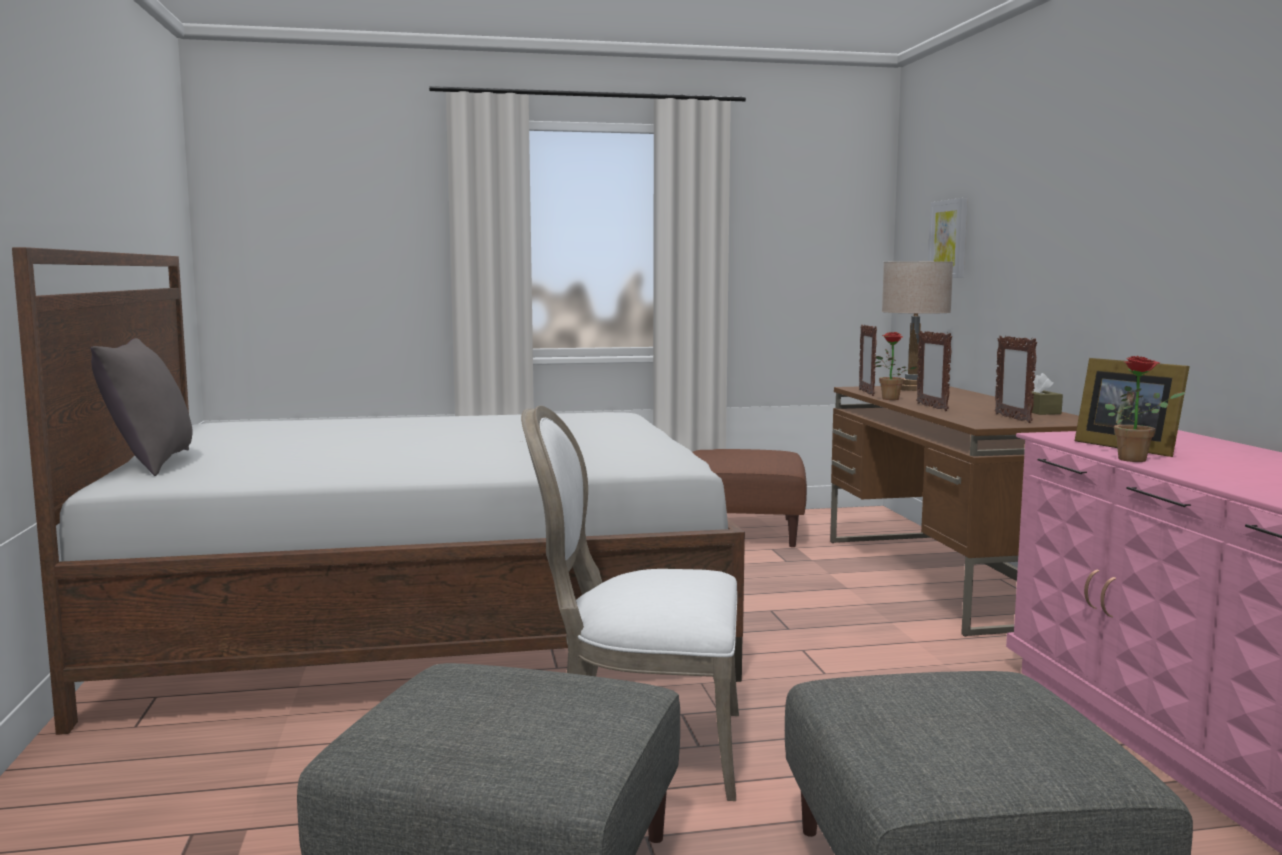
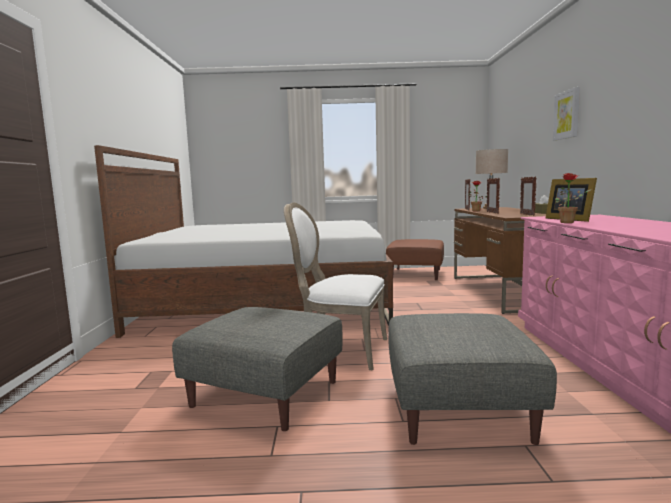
camera: 10 degrees right, 0 degrees up
(149, 464) = (155, 235): grey pillow -> none
(949, 239) = (508, 140): picture -> picture (567, 115)

